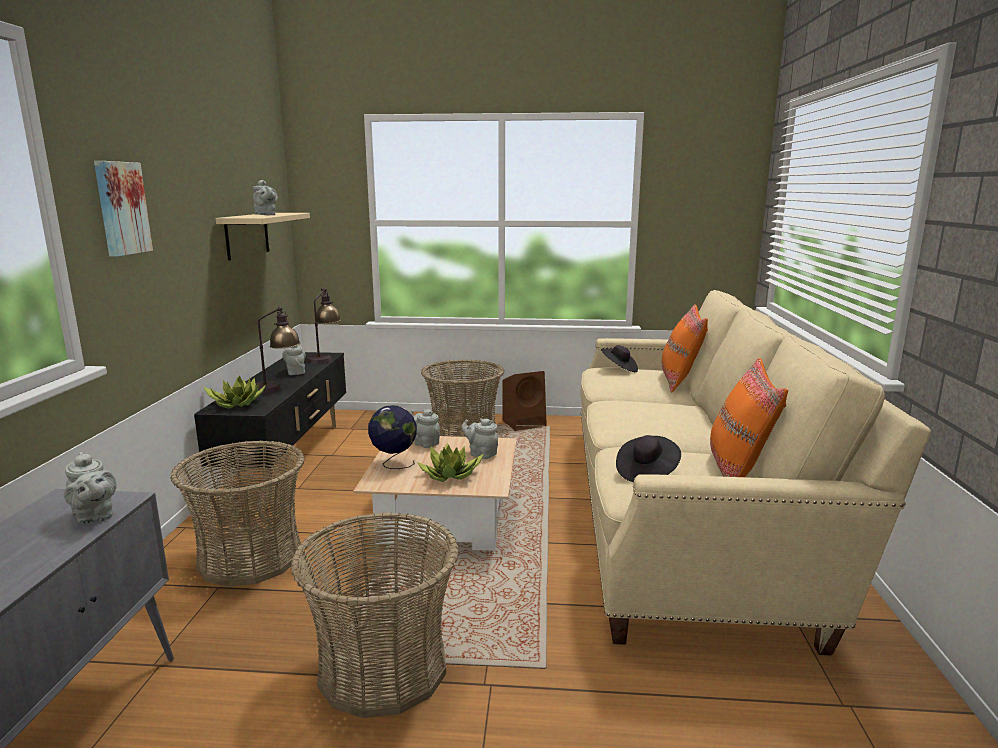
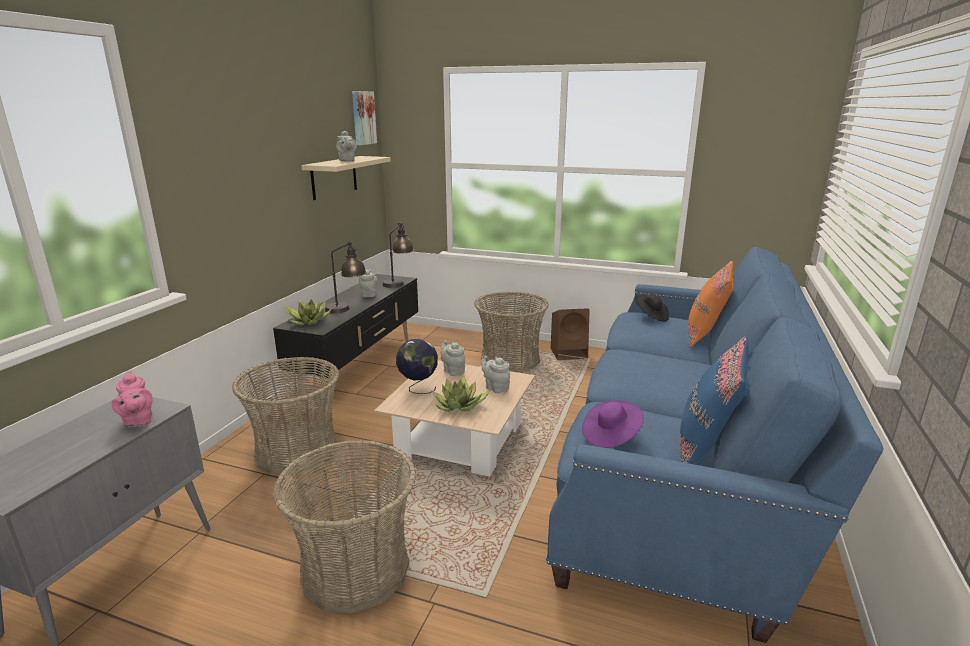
camera: 15 degrees right, 5 degrees up
(94, 516) = (138, 421): grey teapot -> pink teapot
(121, 208) = (206, 164): picture -> picture (362, 118)
(646, 472) = (611, 436): black hat -> purple hat
(683, 513) = (681, 465): beige sofa -> blue sofa
(739, 472) = (707, 447): orange pillow -> blue pillow

